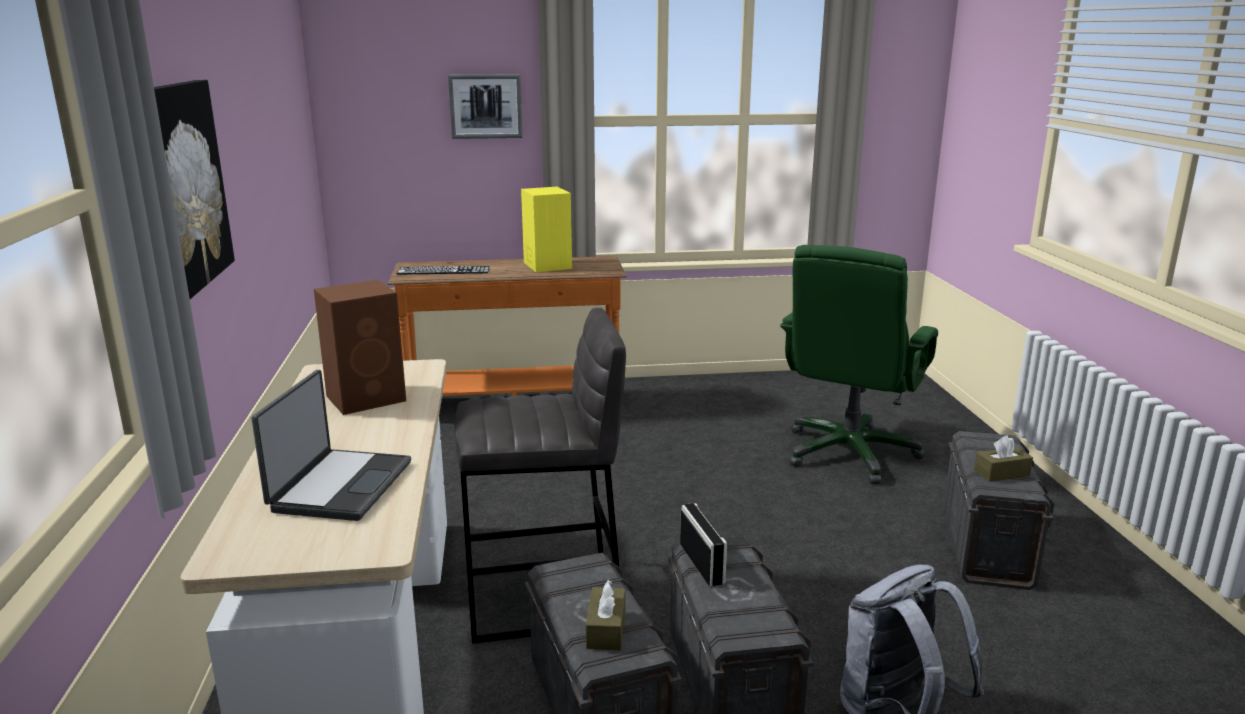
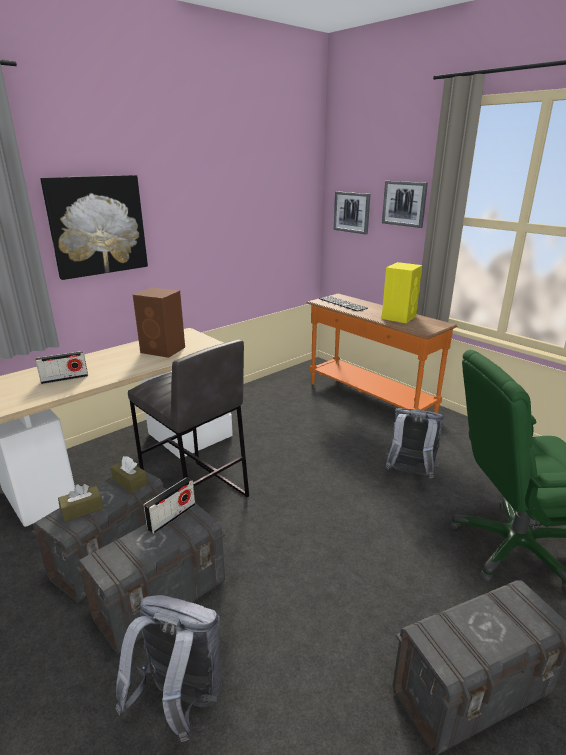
camera: 55 degrees right, 5 degrees up
(340, 486) = (64, 378): laptop -> radio
(385, 128) = (352, 212): none -> picture
(691, 448) = (410, 474): none -> grey backpack
(1001, 473) = (467, 634): brown tissue box -> brown tissue box (130, 481)

